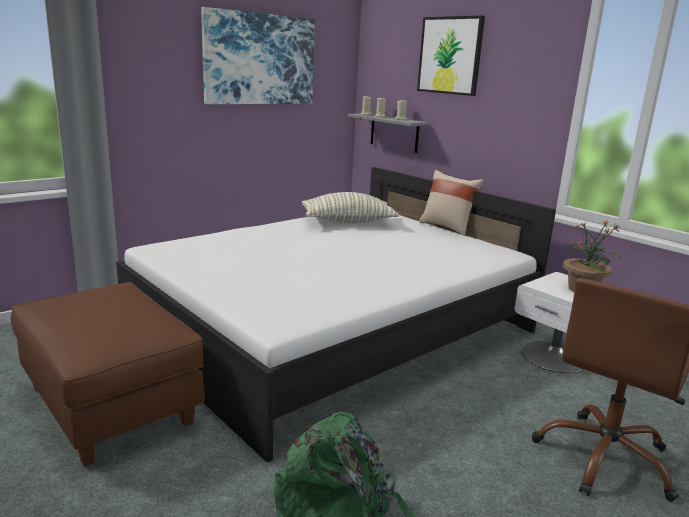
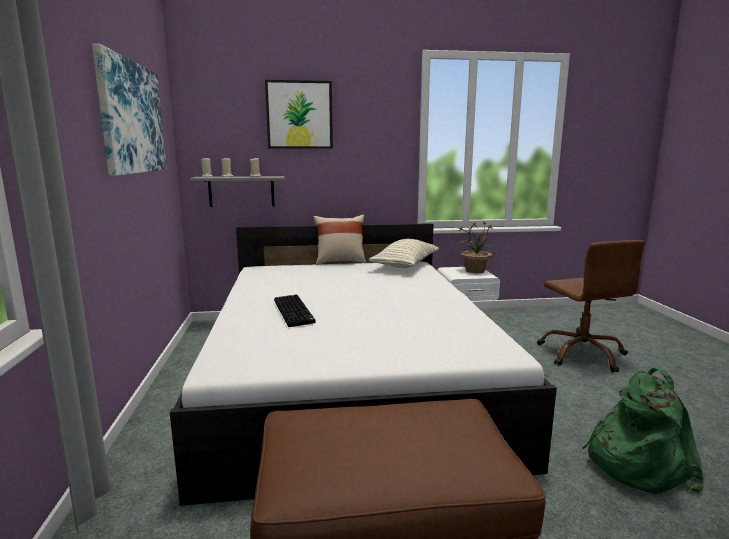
camera: 55 degrees left, 5 degrees down
(278, 242) = (295, 311): none -> keyboard
(348, 221) = (281, 279): pillow -> pillow (405, 265)

